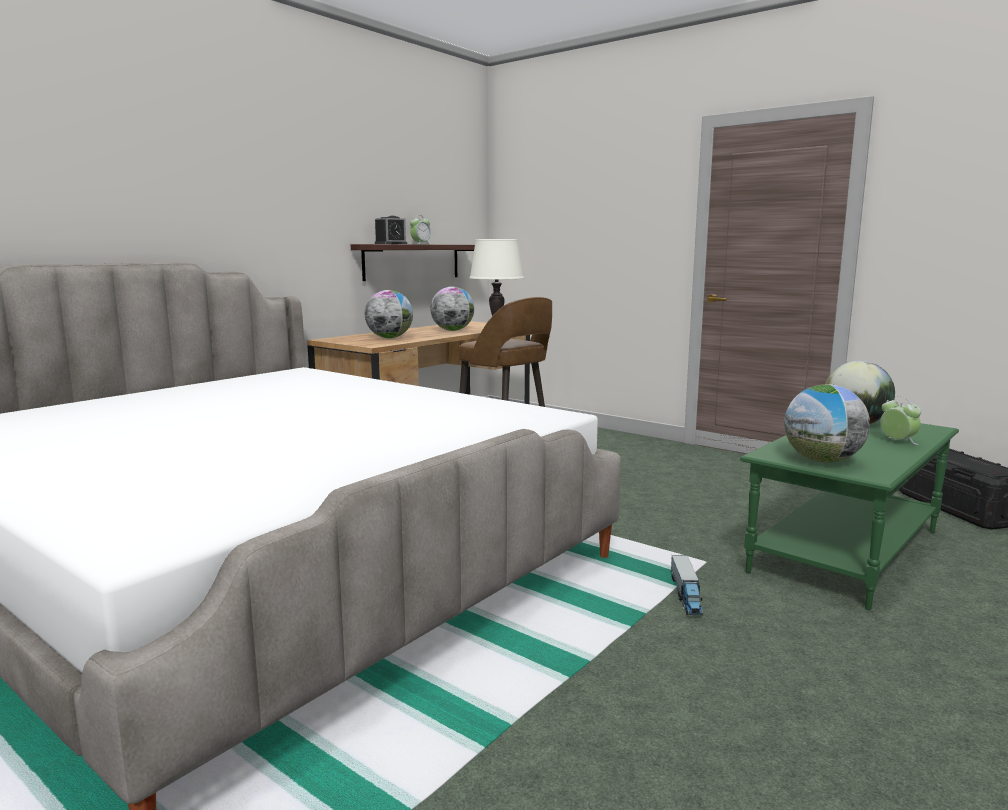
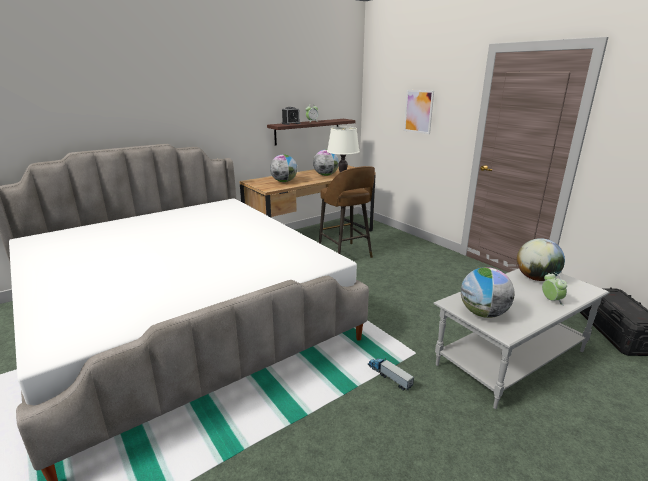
camera: 15 degrees right, 10 degrees up
(593, 225) = (418, 111): none -> picture
(686, 595) = (389, 376): toy truck -> toy truck turned 120 degrees clockwise
(844, 550) = (510, 357): green coffee table -> grey coffee table

